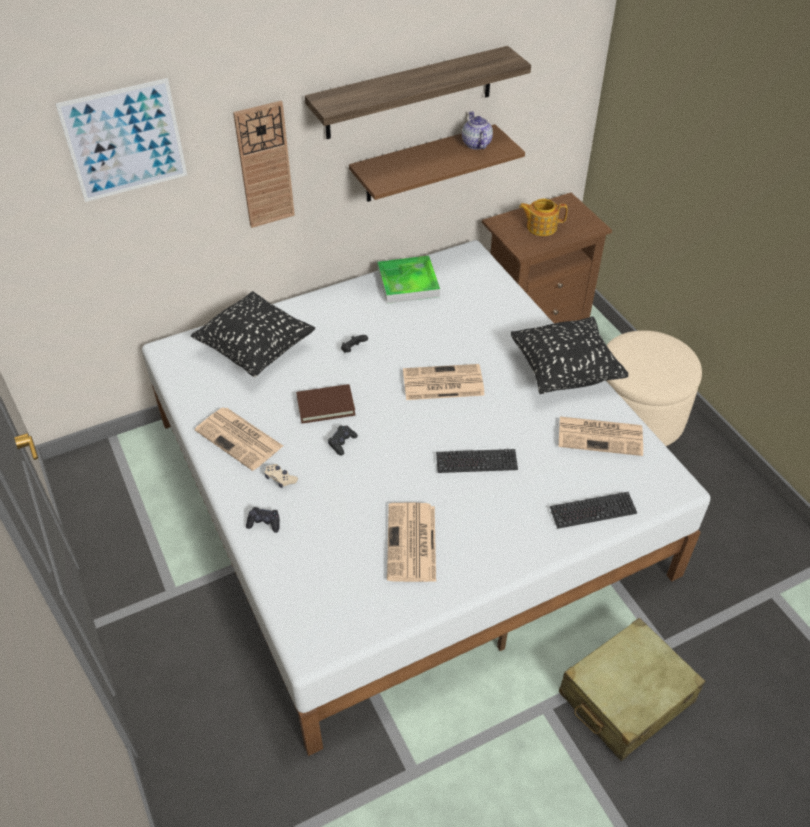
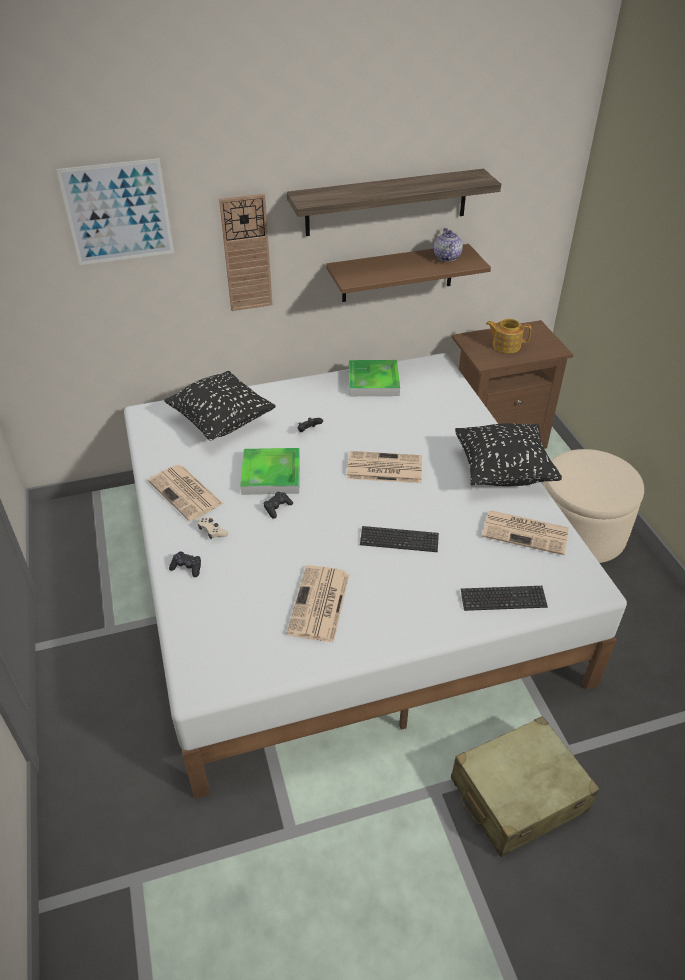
camera: 10 degrees right, 5 degrees down
(325, 406) = (271, 475): brown book -> tray

